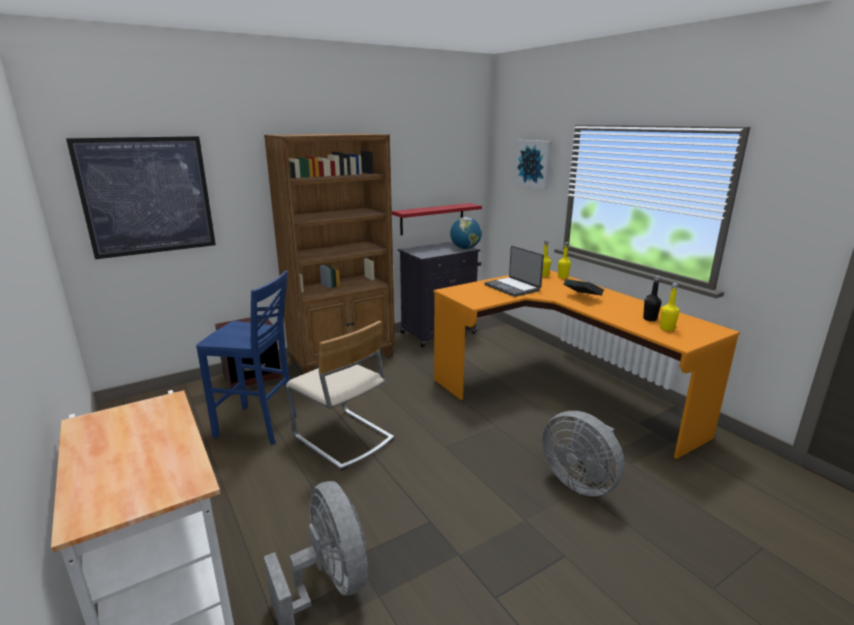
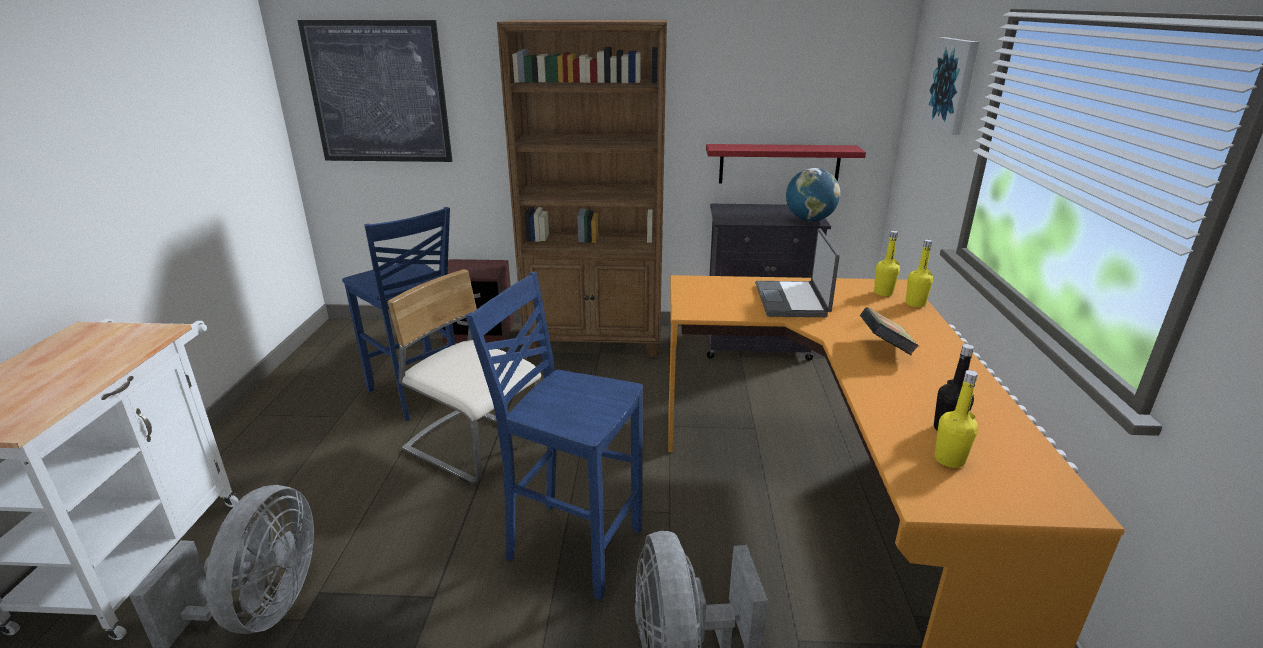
camera: 35 degrees right, 5 degrees up
(342, 438) = (474, 444): beige chair -> beige chair turned 135 degrees clockwise
(469, 462) = (571, 544): none -> blue stool

